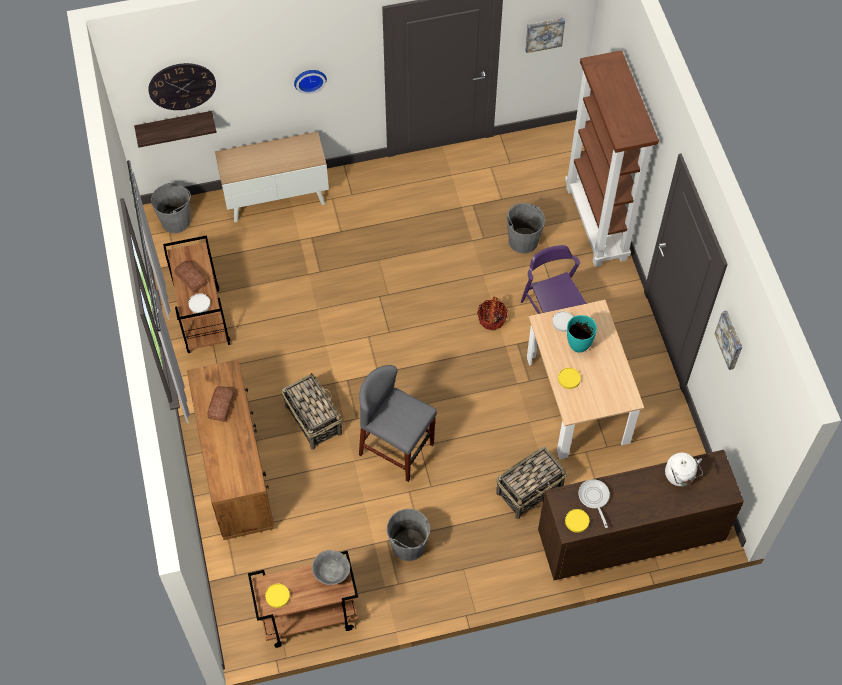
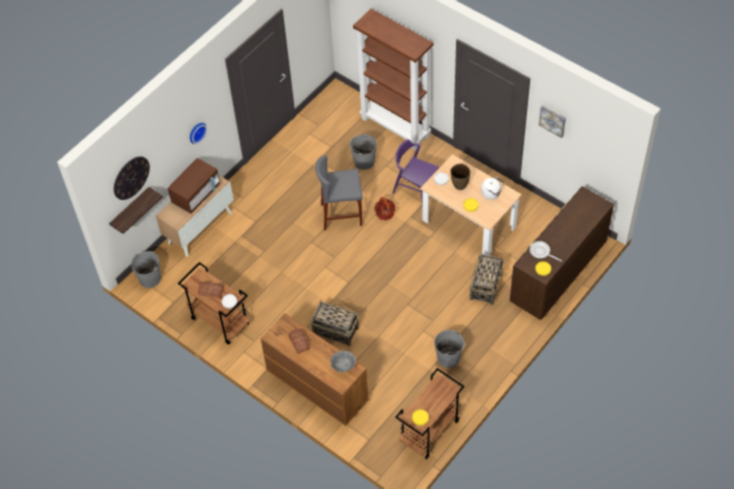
camera: 35 degrees left, 5 degrees down
(278, 155) = (196, 194): none -> brown microwave
(331, 573) = (438, 386): grey bowl -> grey bowl (343, 367)
(396, 449) = (396, 314): grey stool -> grey stool (341, 215)
(544, 33) = (307, 29): picture -> none
(578, 344) = (459, 185): turquoise vase -> brown vase
(680, 476) = (573, 212): white kettle -> white kettle (492, 194)

